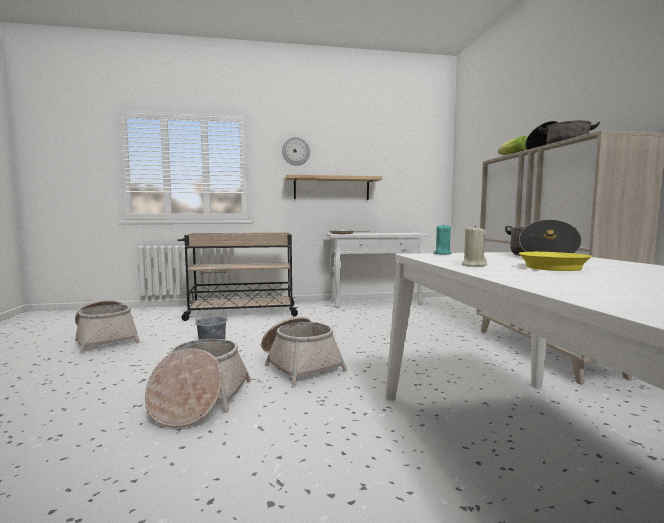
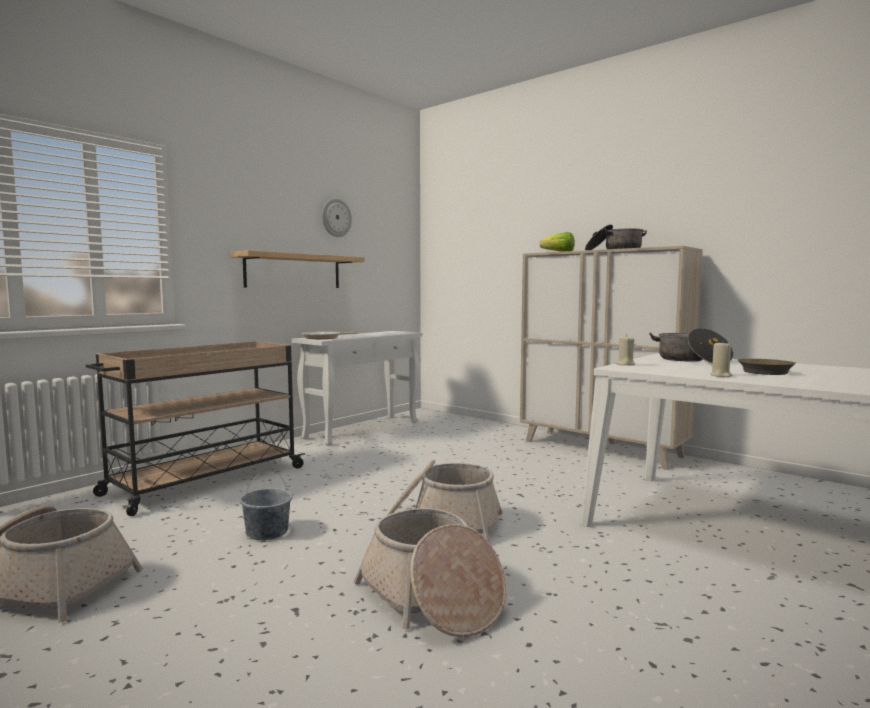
camera: 40 degrees left, 0 degrees up
(296, 151) = (244, 213): wall clock -> wall clock (336, 217)
(442, 253) = (625, 364): turquoise candle -> beige candle
(555, 267) = (762, 371): yellow frying pan -> brown frying pan

